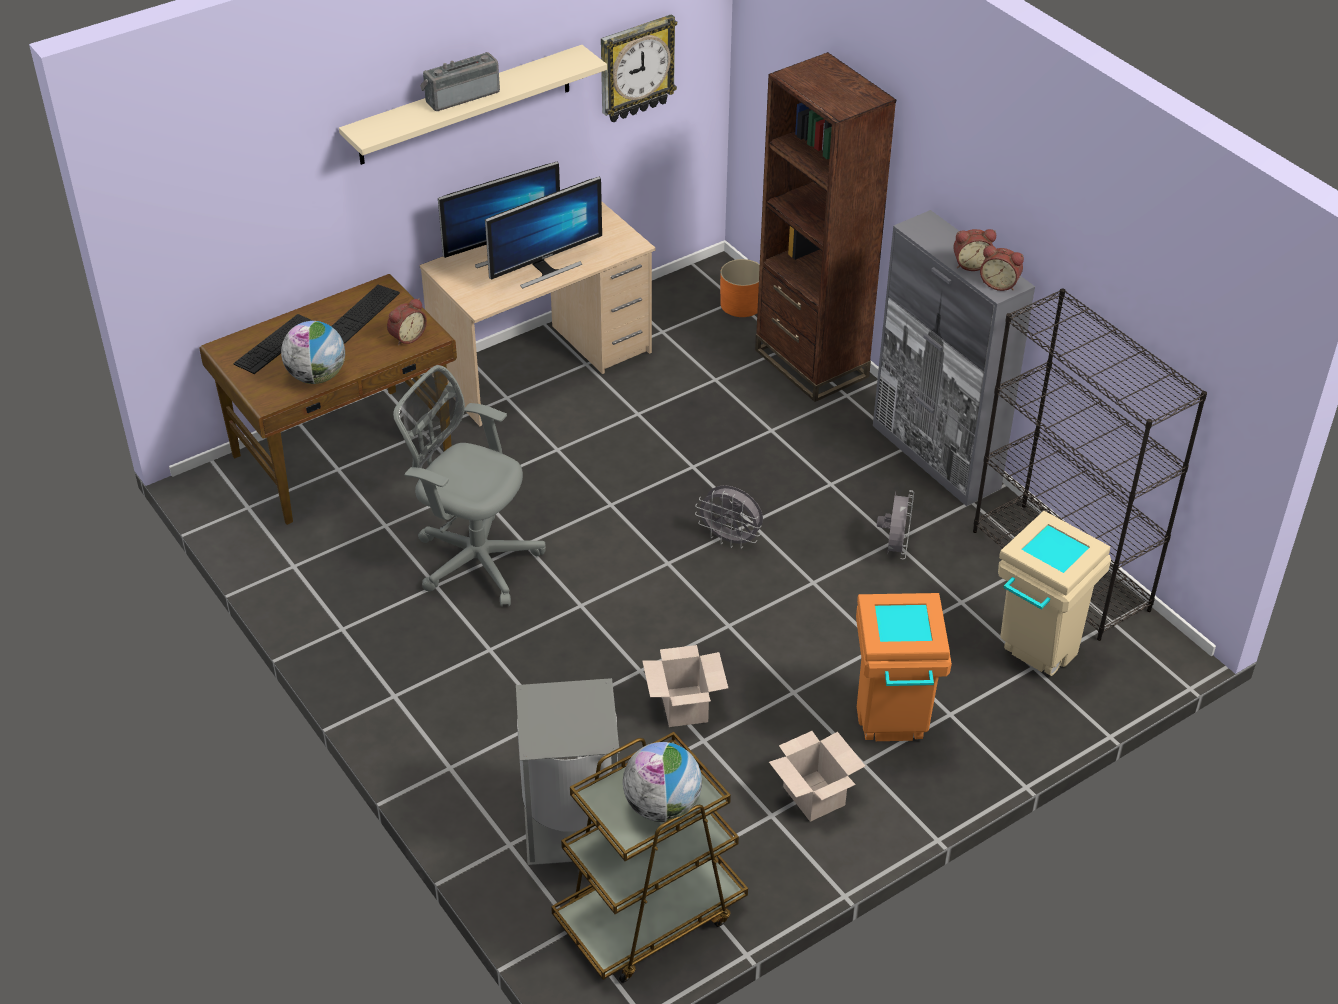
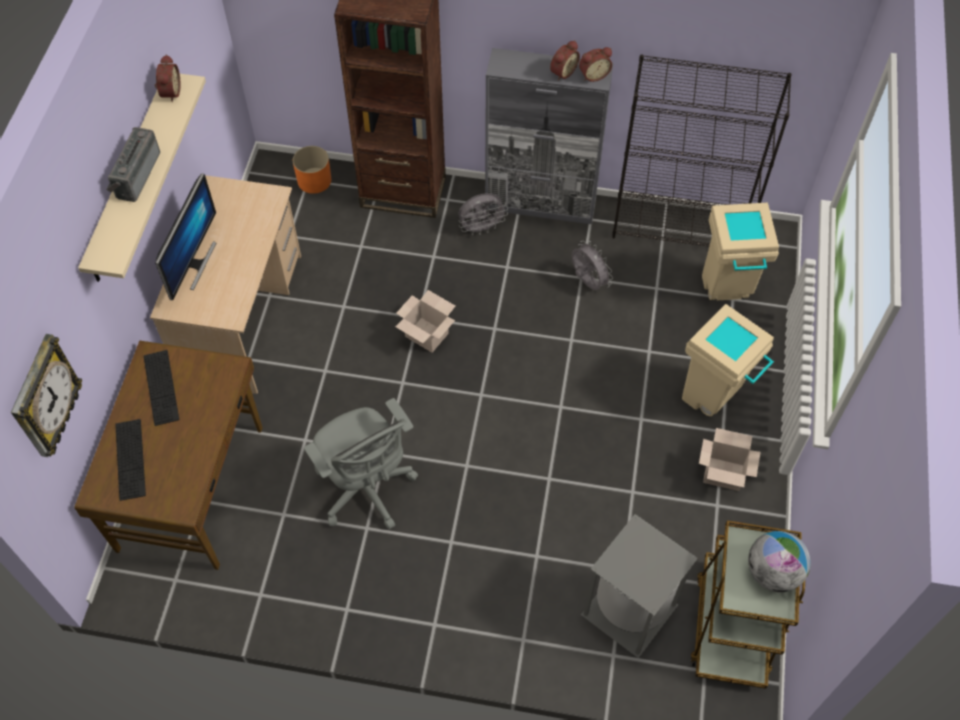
camera: 45 degrees left, 15 degrees up
(317, 376) = (193, 461): globe -> none
(406, 337) = (216, 380): alarm clock -> alarm clock (169, 92)
(473, 558) = (366, 489): grey office chair -> grey office chair turned 105 degrees counterclockwise
(545, 270) = (241, 256): monitor -> none
(636, 68) = (192, 63): wall clock -> wall clock (44, 398)
(685, 707) = (599, 480): cardboard box -> cardboard box (428, 335)
(730, 540) = (497, 349): grey fan -> grey fan (481, 228)
(891, 732) = (714, 399): orange trash can -> beige trash can

